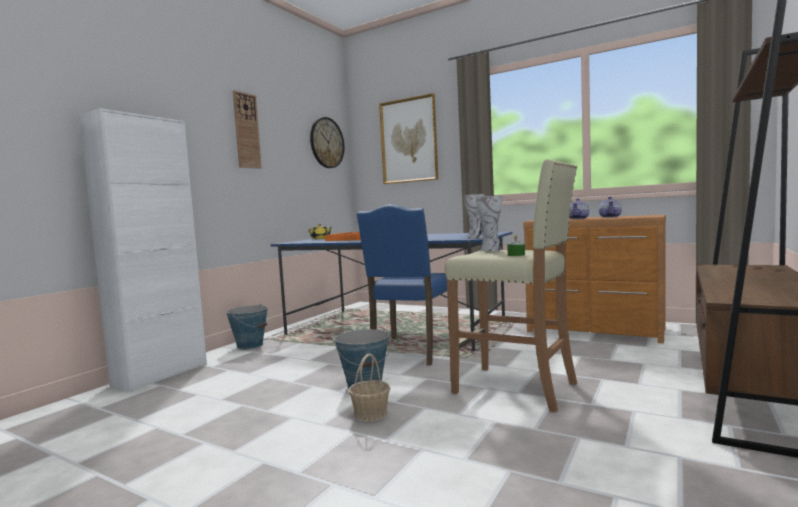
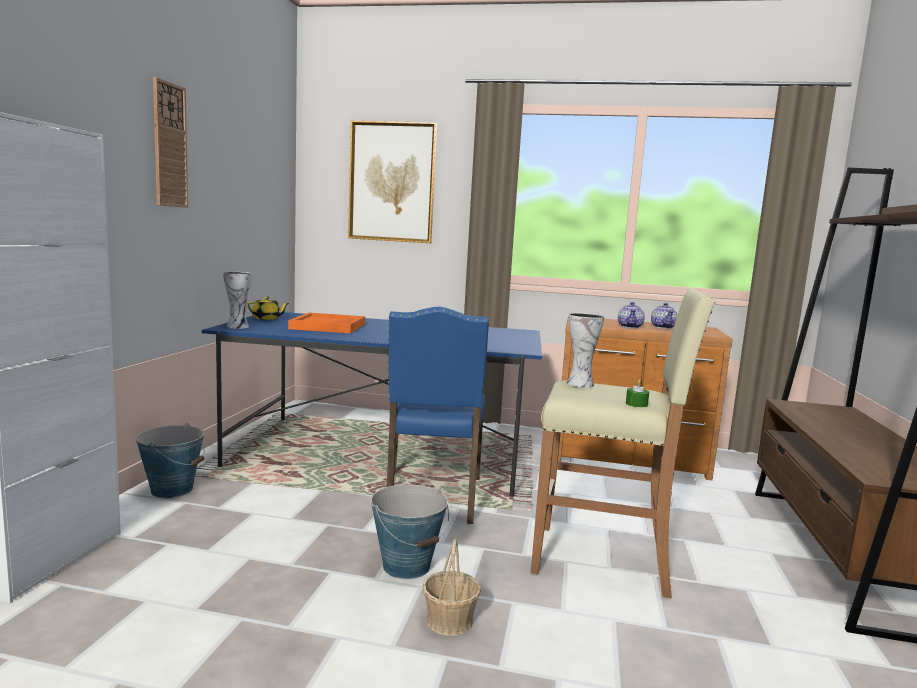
camera: 20 degrees left, 5 degrees up
(326, 143) = (270, 168): wall clock -> none
(476, 238) = (522, 348): vase -> vase (238, 326)

